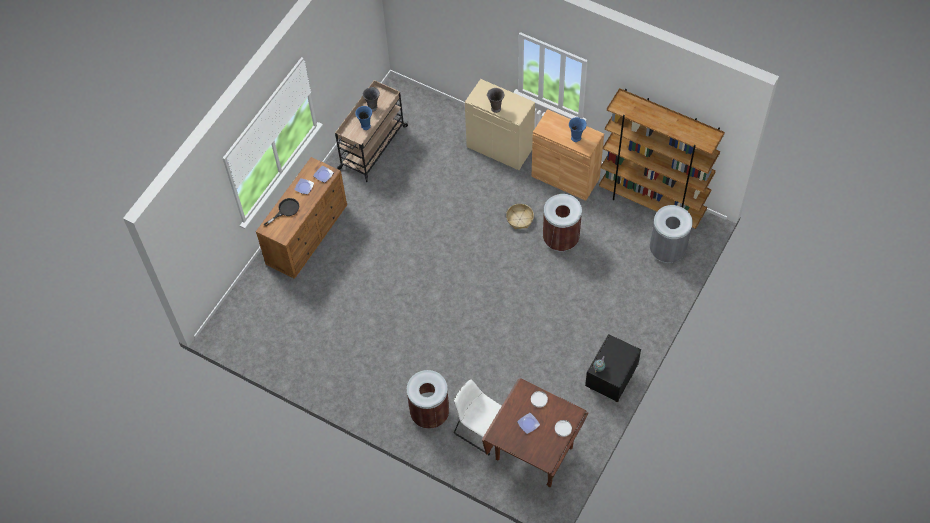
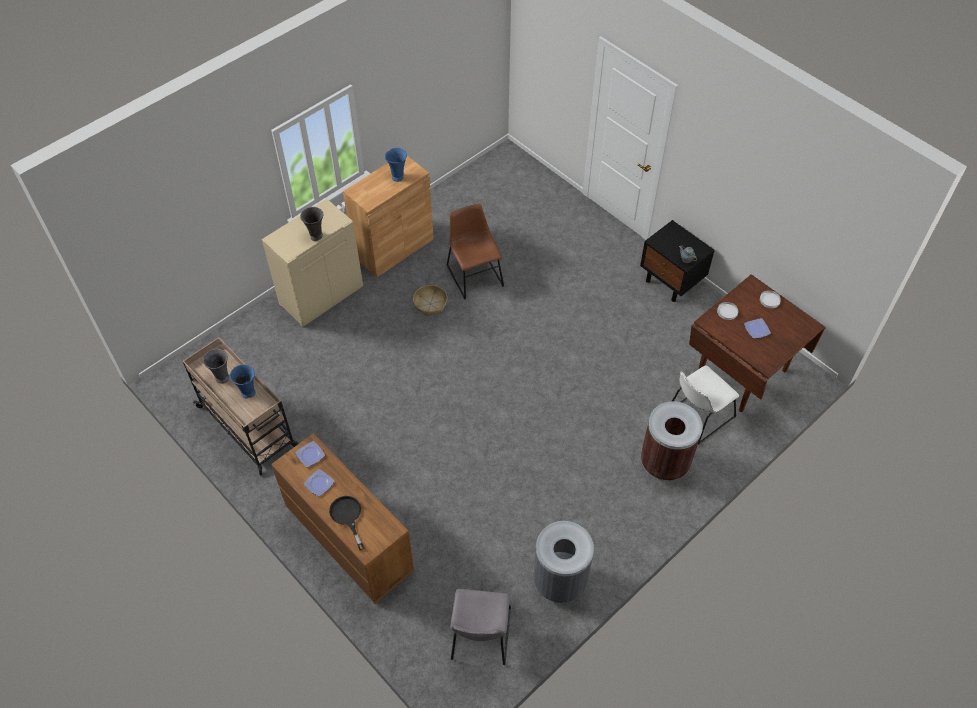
camera: 75 degrees left, 5 degrees down
(260, 331) = (480, 637): none -> grey chair
(561, 239) = (474, 274): brown trash can -> brown chair
(651, 203) = (462, 186): brown bookcase -> none
(667, 250) = (526, 191): grey trash can -> grey trash can (560, 581)

